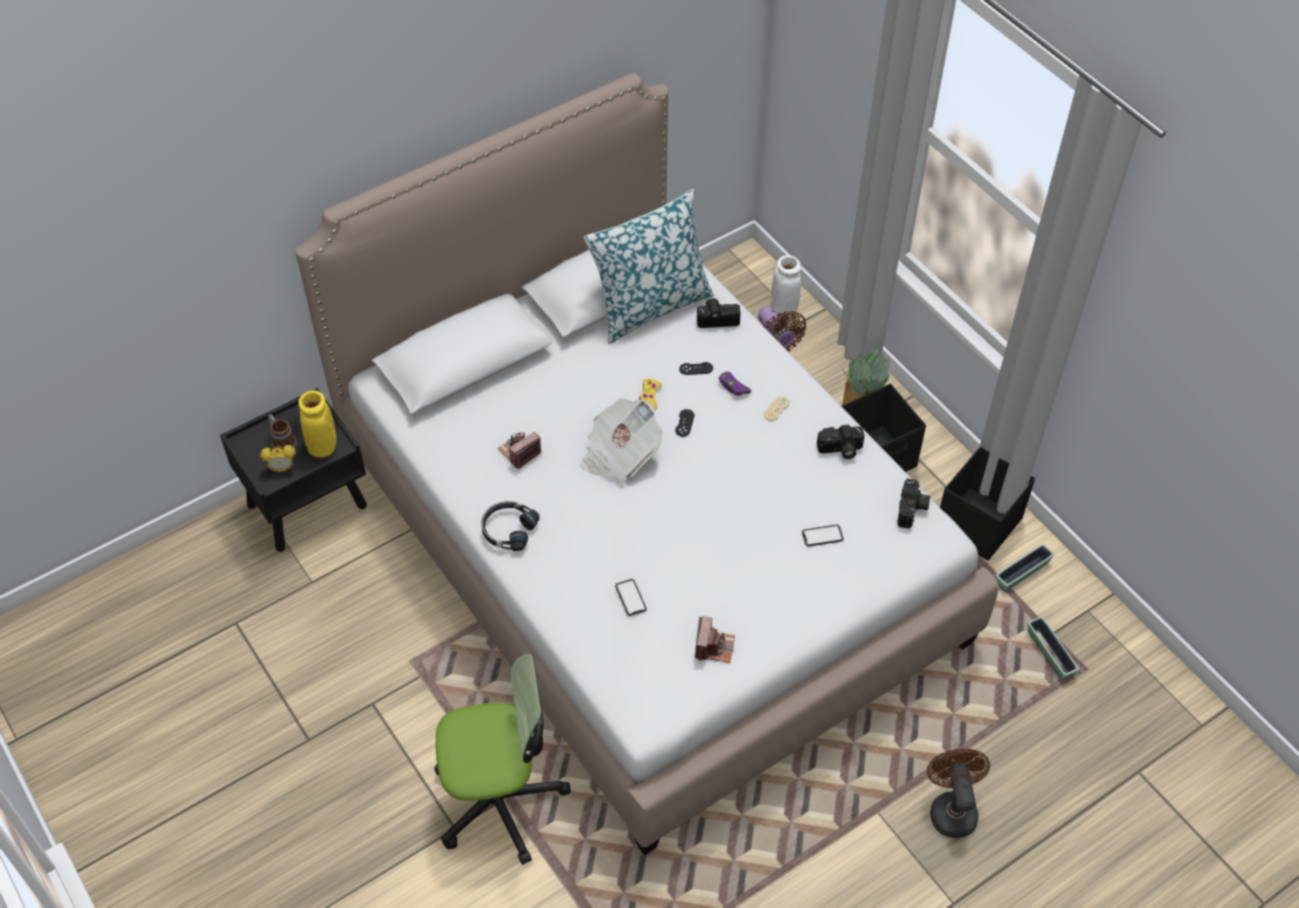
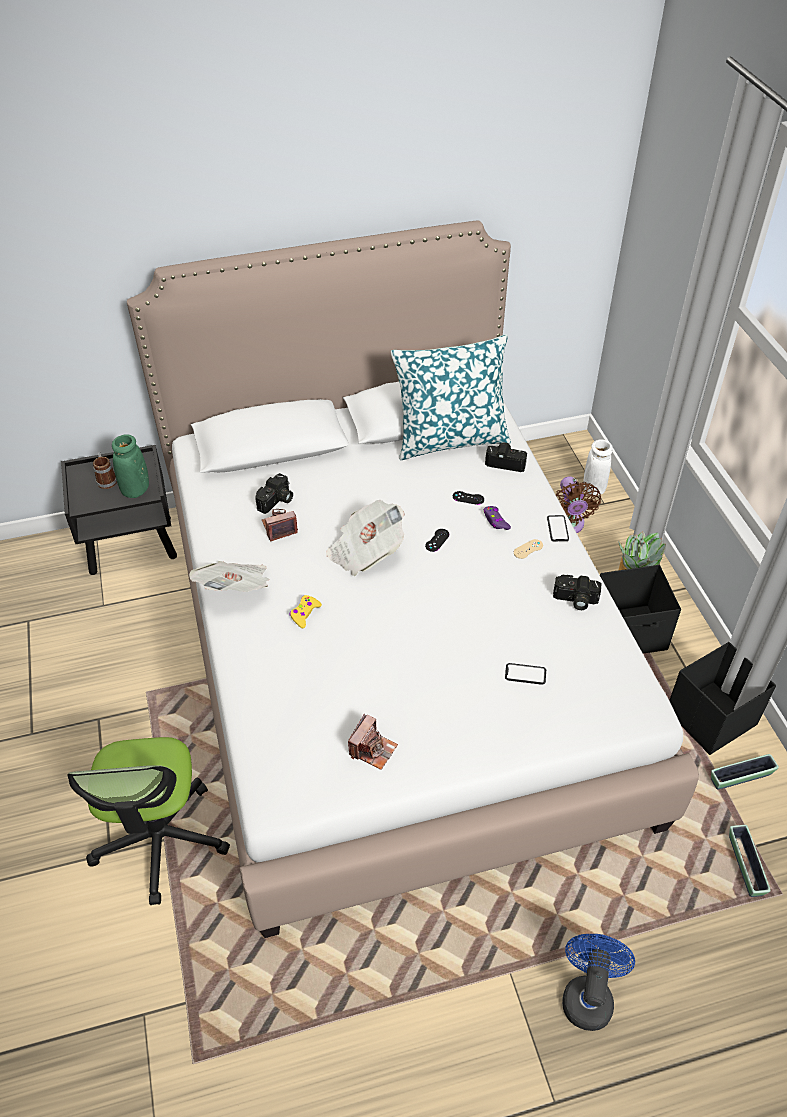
camera: 20 degrees right, 5 degrees down
(282, 468) = (95, 499): alarm clock -> none
(322, 446) = (135, 490): yellow vase -> green vase
(499, 800) = (160, 840): office chair -> office chair turned 75 degrees clockwise
(508, 530) = (236, 589): black headphones -> newspaper
(630, 598) = (314, 679): phone -> phone (557, 529)
(650, 396) = (416, 511): yellow game controller -> yellow game controller (304, 614)
(912, 510) = (626, 674): camera -> camera (277, 501)
(951, 808) = (588, 995): brown fan -> blue fan

